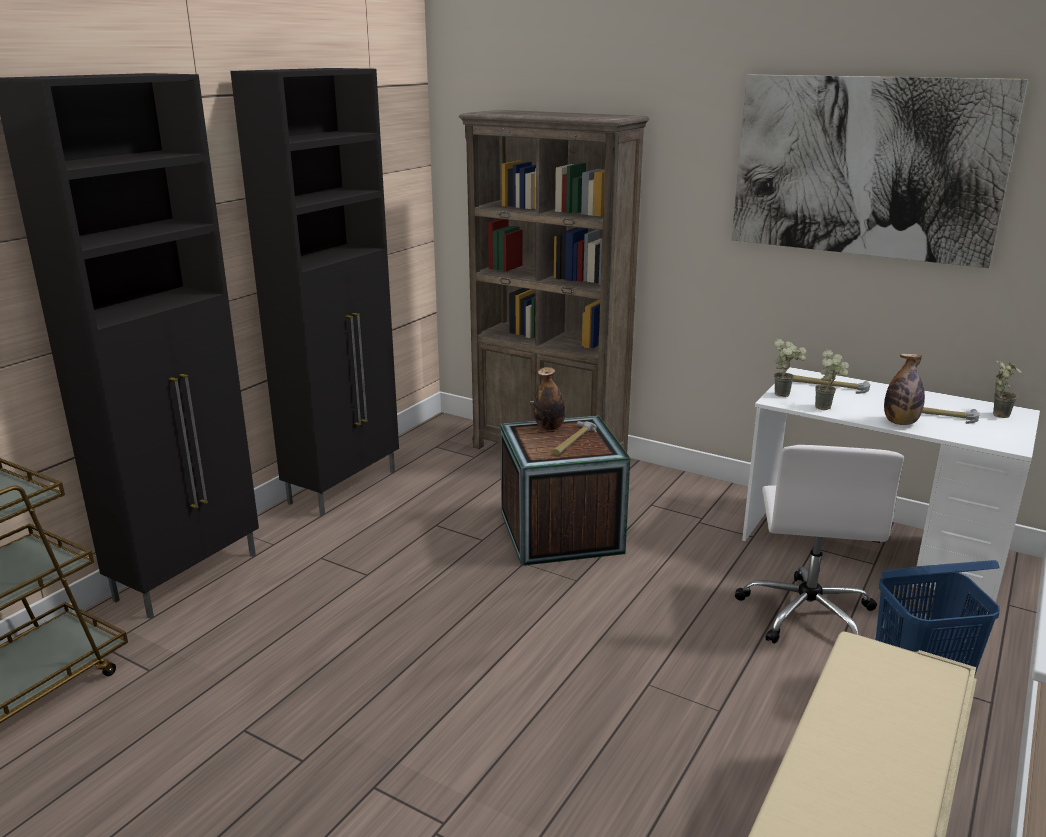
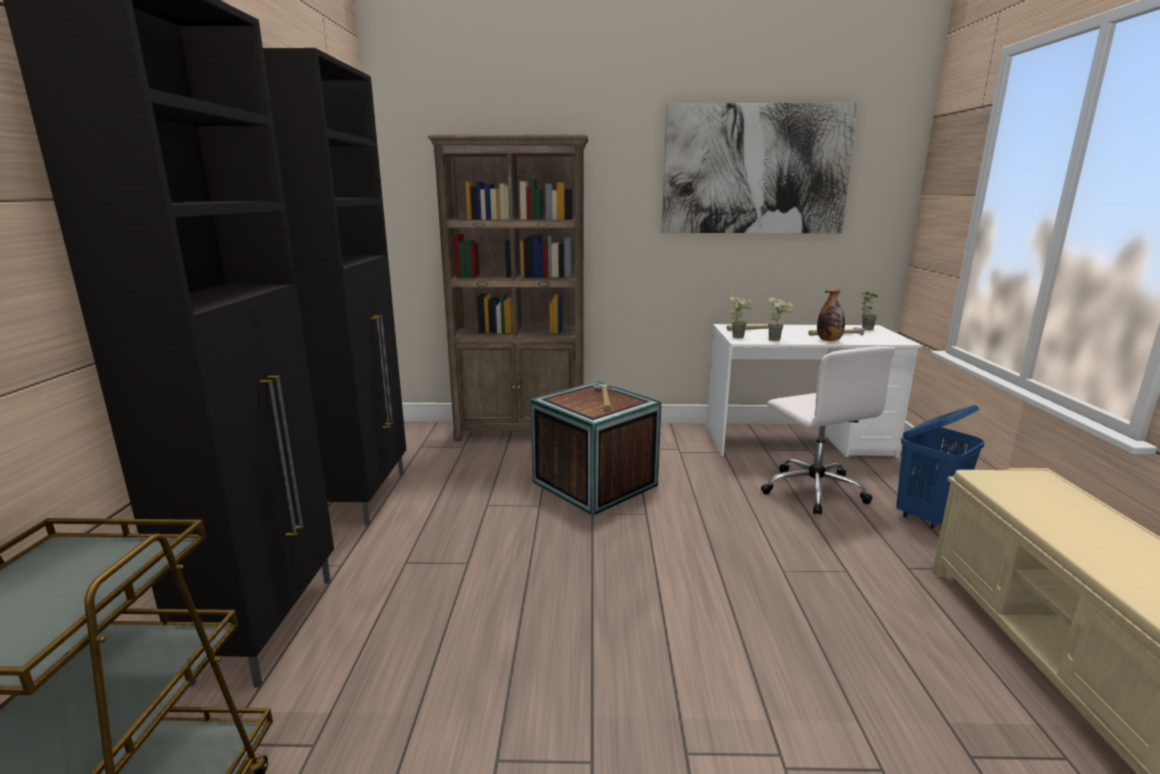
camera: 30 degrees left, 5 degrees down
(549, 427) = (573, 394): bottle -> none

